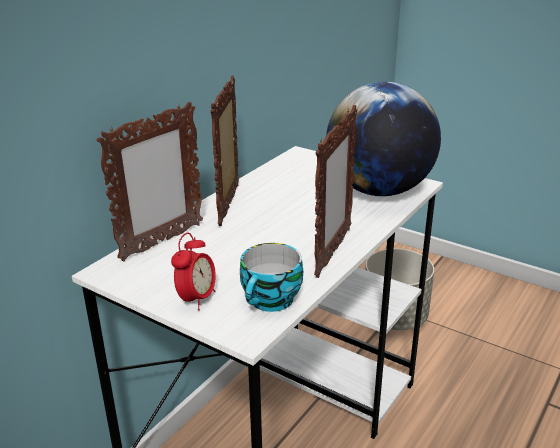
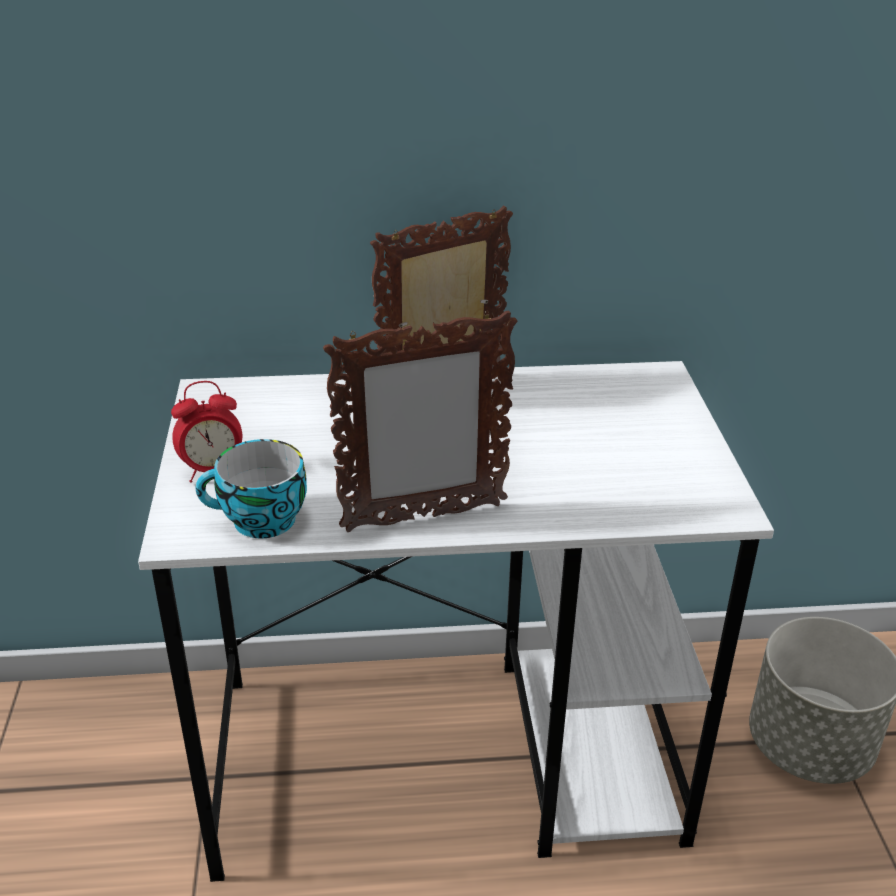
camera: 50 degrees right, 5 degrees up
(161, 242) = (301, 393): picture frame -> none
(379, 190) = (650, 483): globe -> none

